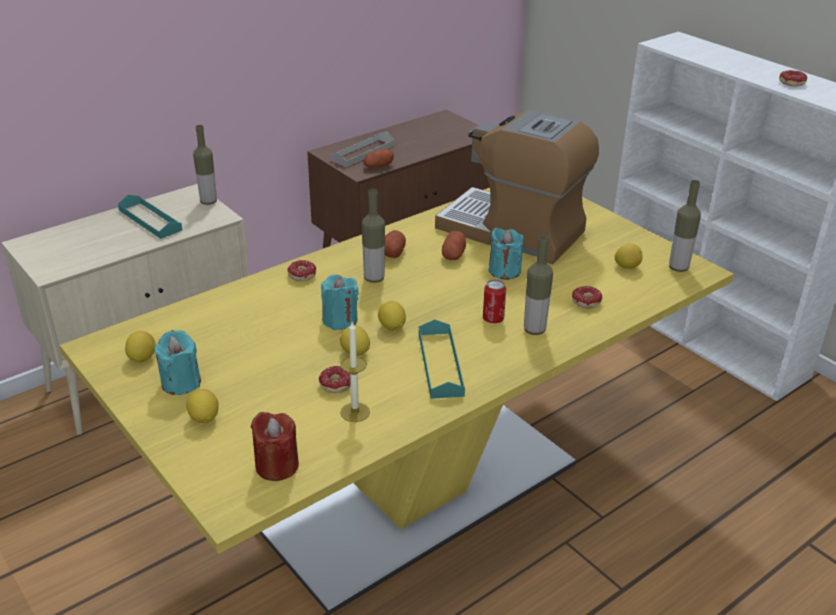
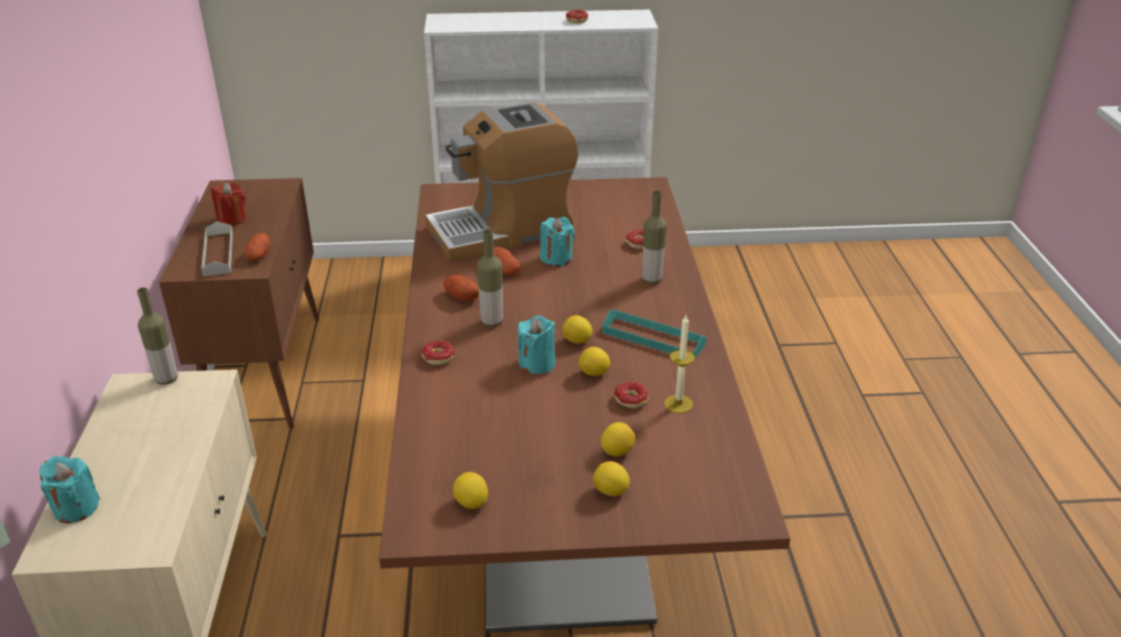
camera: 55 degrees left, 0 degrees up
(150, 220) = (144, 433): turquoise tray -> none
(181, 383) = (540, 489): turquoise candle -> turquoise candle (76, 508)
(277, 466) = (715, 470): red candle -> red candle (232, 219)
(415, 490) = (560, 504): yellow dining table -> brown dining table
(493, 319) = (617, 290): can -> none
(627, 267) = (612, 208): lemon -> lemon (617, 451)
(678, 268) = (637, 191): bottle -> none

